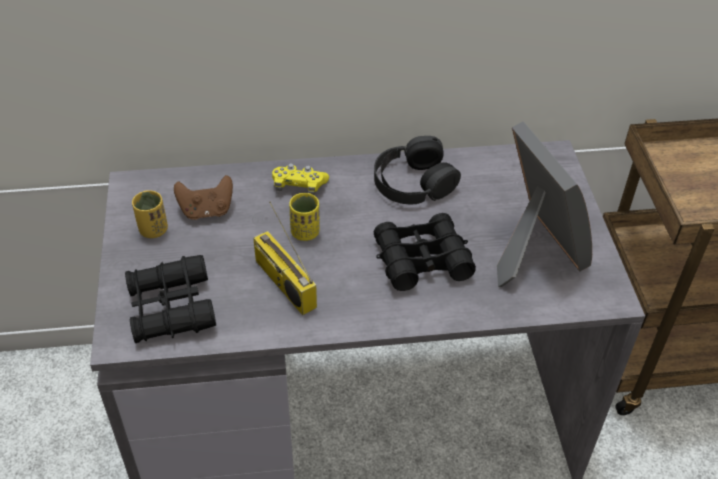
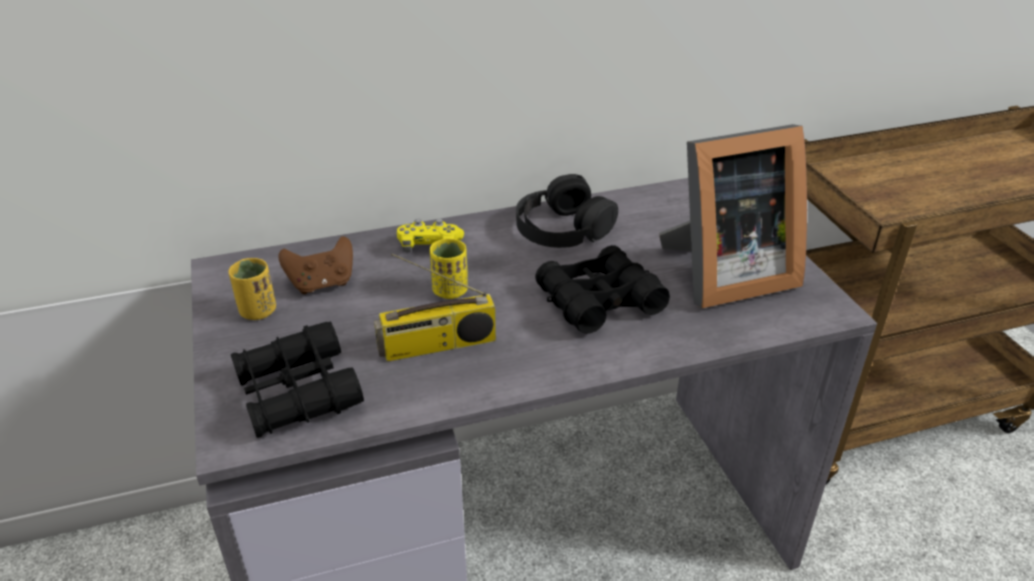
camera: 10 degrees left, 10 degrees down
(283, 283) = (437, 346): radio -> radio turned 60 degrees counterclockwise
(533, 250) = (723, 275): picture frame -> picture frame turned 105 degrees clockwise

